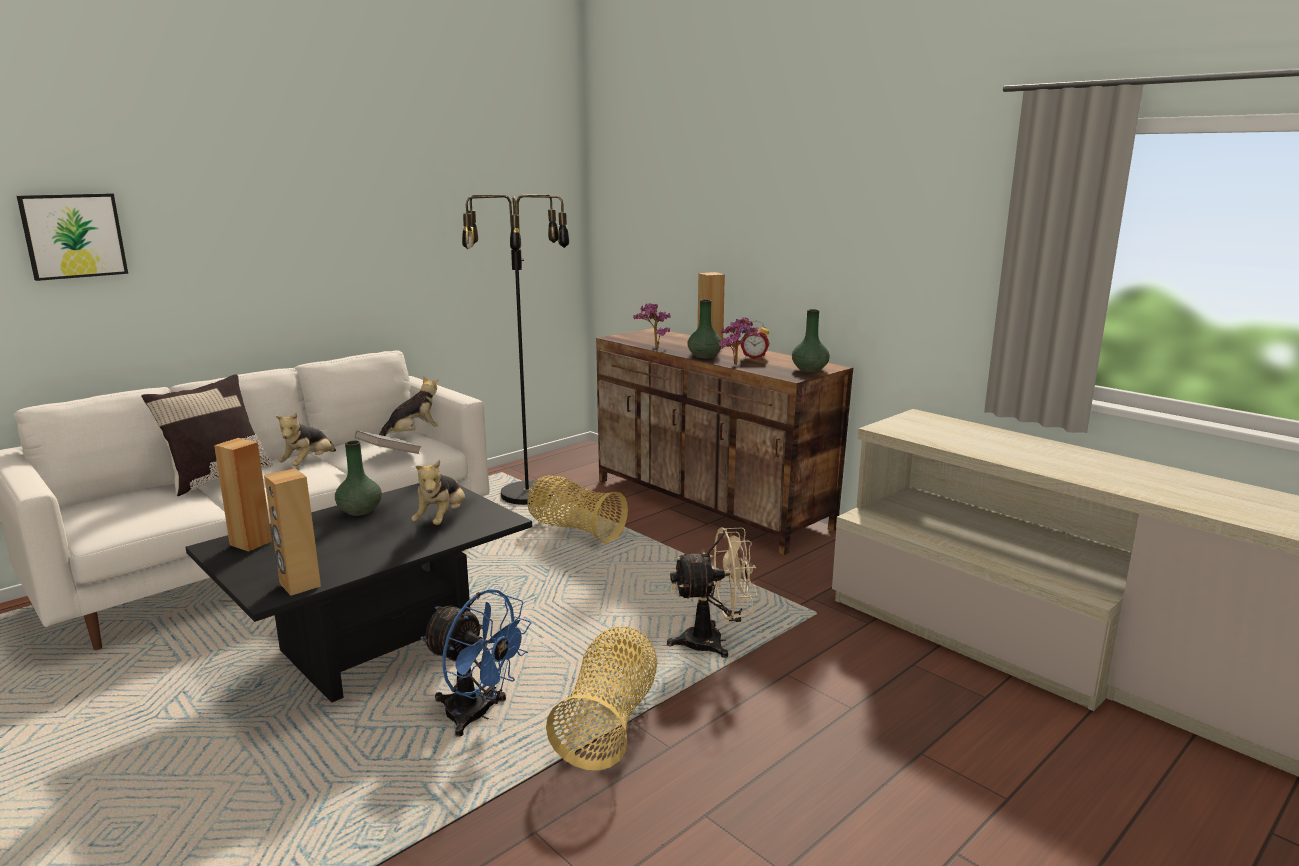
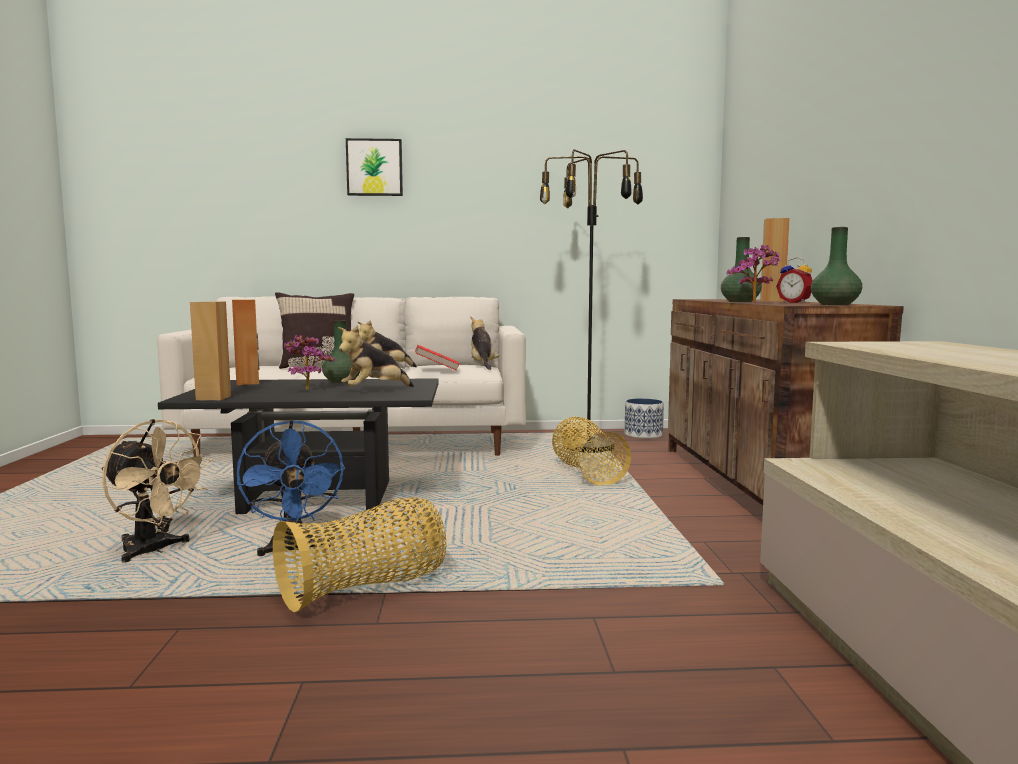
camera: 40 degrees right, 10 degrees down
(73, 236) = (279, 190): picture -> picture (374, 167)
(389, 455) = (437, 369): grey book -> red book
(413, 435) = (482, 366): plush toy -> plush toy turned 105 degrees counterclockwise
(549, 464) = (643, 435): none -> planter
(653, 347) = (708, 300): potted plant -> potted plant (306, 390)
(714, 642) = (565, 570): beige fan -> beige fan (154, 551)

